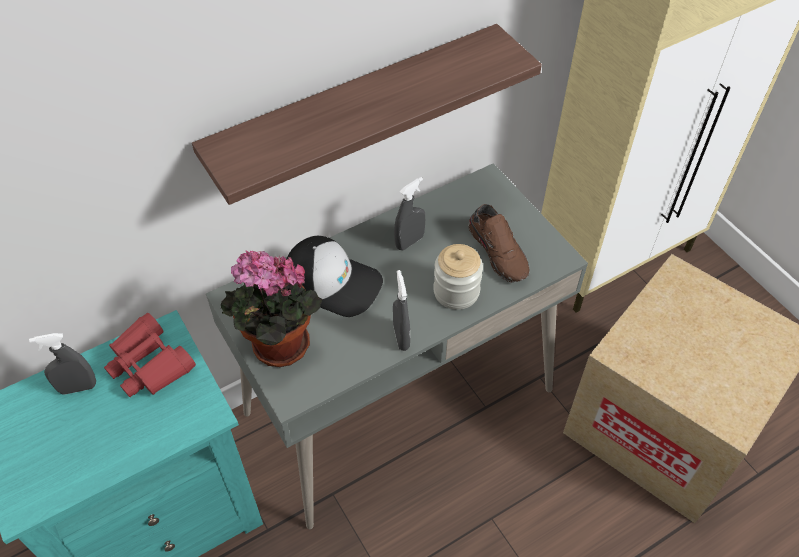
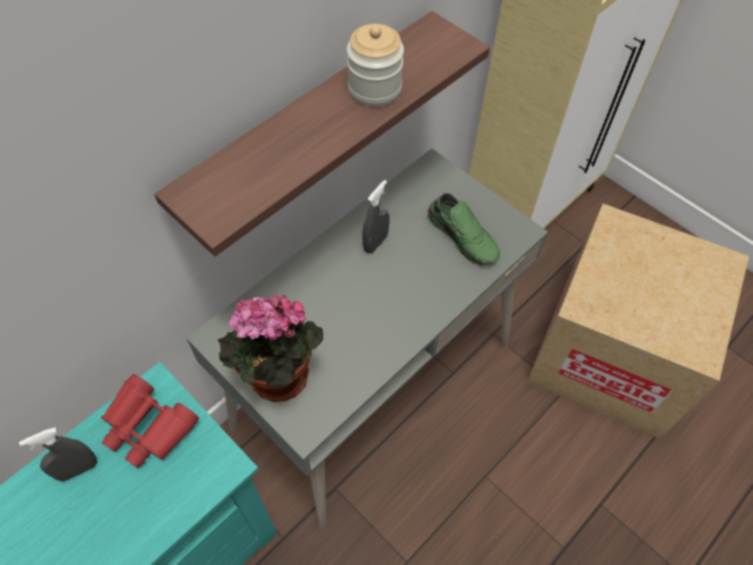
camera: 15 degrees left, 5 degrees up
(333, 281) = (313, 299): cap -> none
(401, 337) = (396, 343): grey spray bottle -> none
(456, 291) = (435, 285): jar -> jar (374, 89)
(499, 251) = (464, 236): brown shoe -> green shoe

